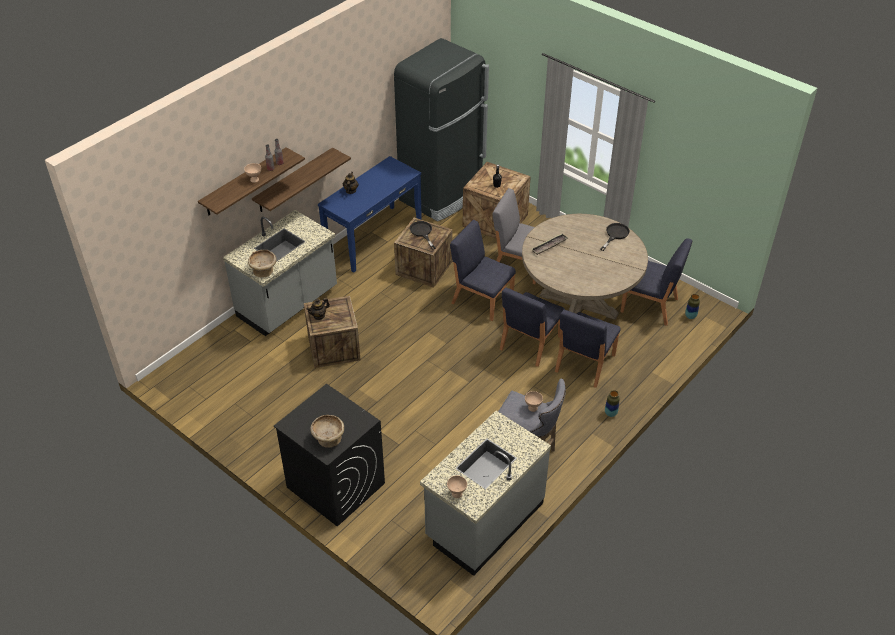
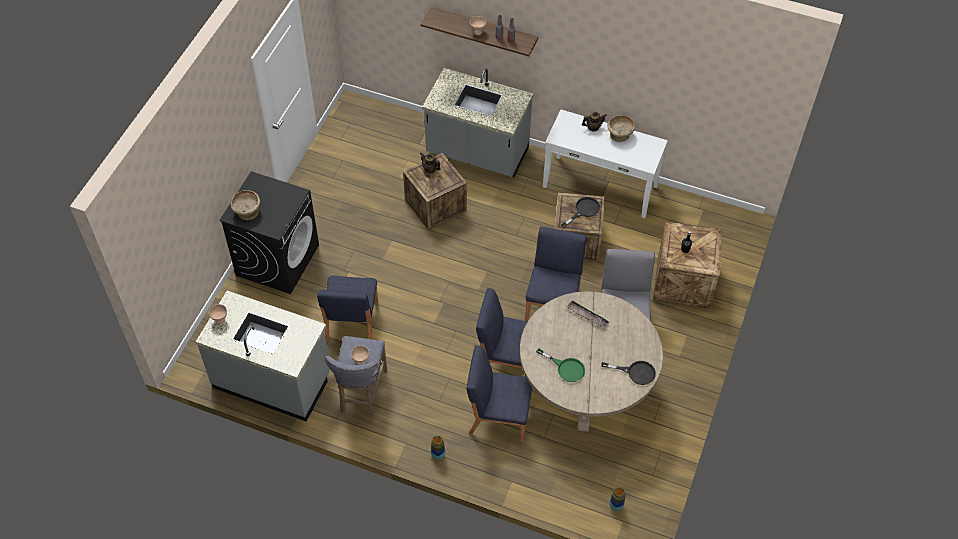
camera: 70 degrees right, 10 degrees up
(264, 270) = (438, 101): beige bowl -> beige bowl (619, 135)
(294, 180) = (541, 70): shelf -> none
(373, 238) = (600, 186): blue console table -> white console table
(442, 195) = (700, 222): black fridge -> none
(597, 271) = (566, 368): none -> green frying pan
(650, 305) = (615, 461): blue chair -> blue chair (351, 323)

